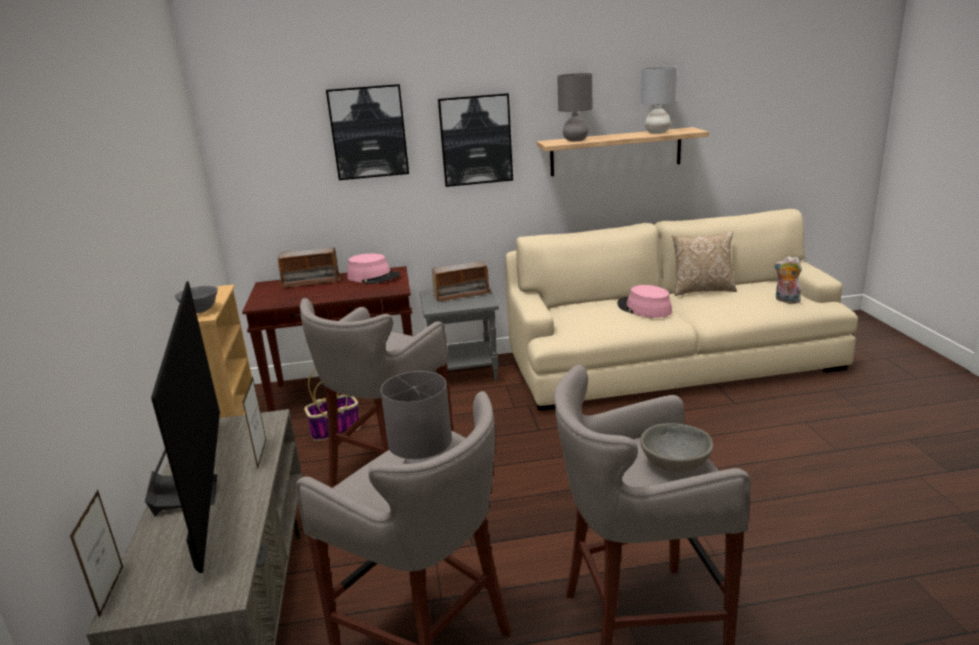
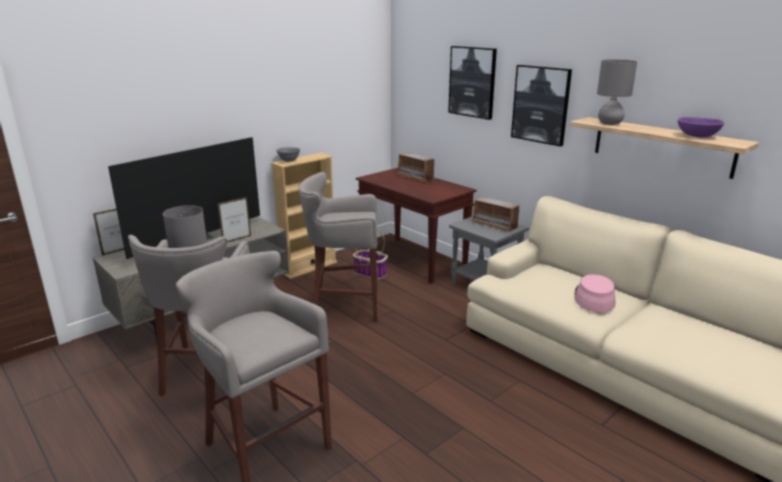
camera: 55 degrees right, 0 degrees up
(373, 277) = (444, 187): pink hat -> none
(657, 132) = (697, 136): grey table lamp -> purple bowl
(676, 463) = (258, 339): grey bowl -> none
(702, 290) = (683, 316): pillow -> none
(786, 301) = (737, 368): plush toy -> none

